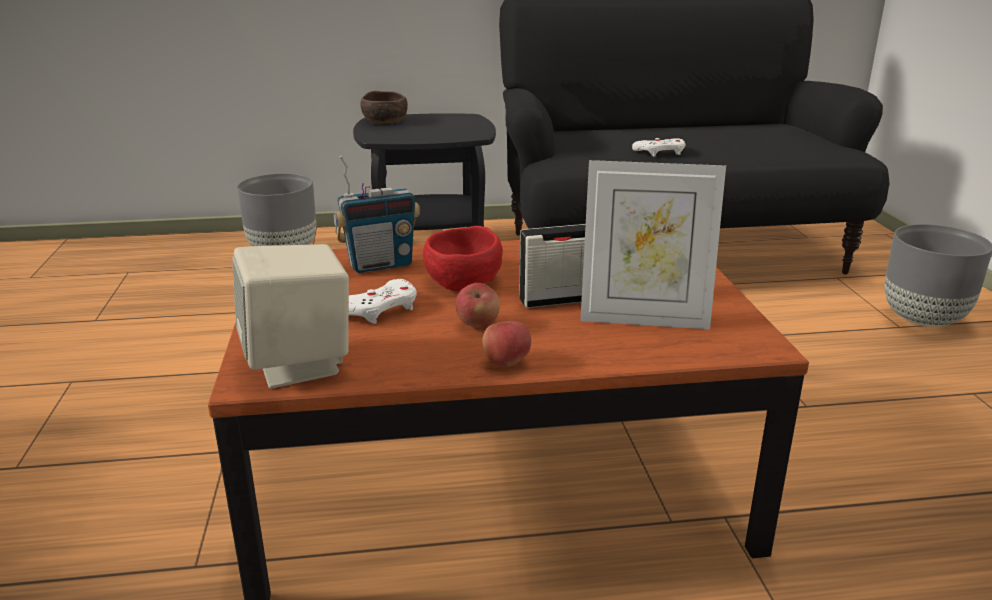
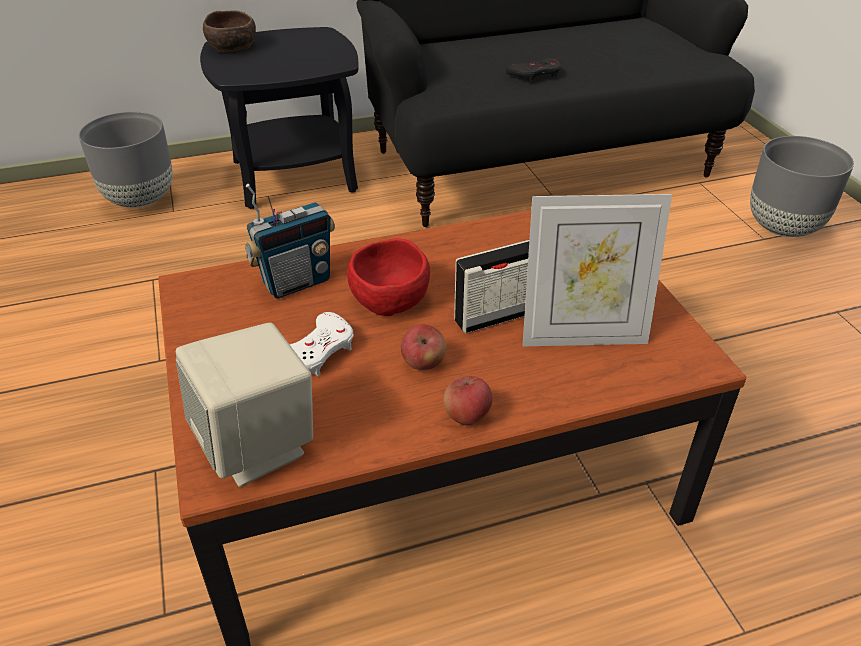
camera: 10 degrees left, 15 degrees up
(660, 152) = (535, 75): white game controller -> black game controller

